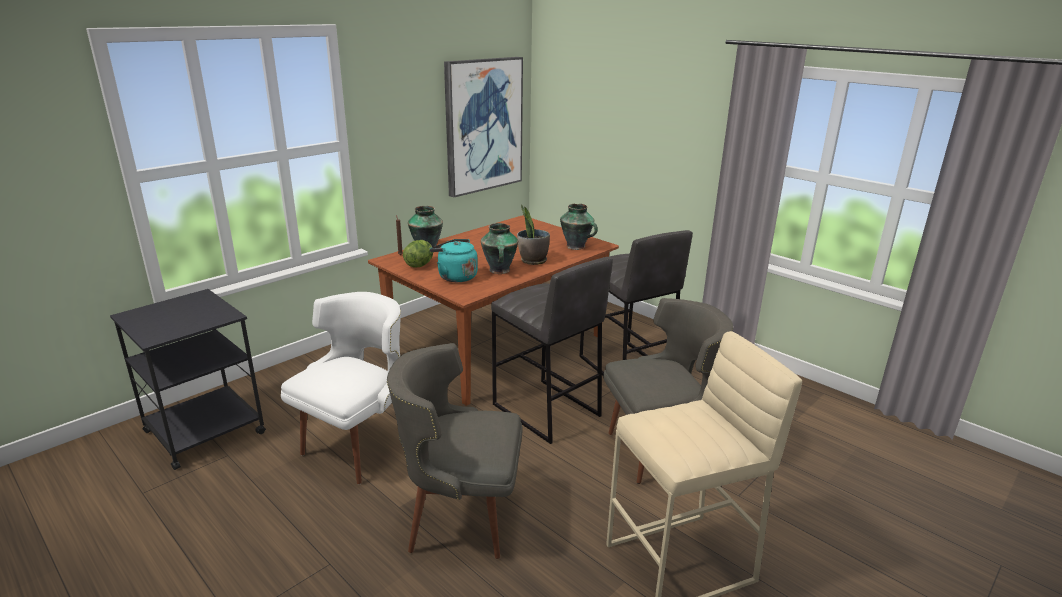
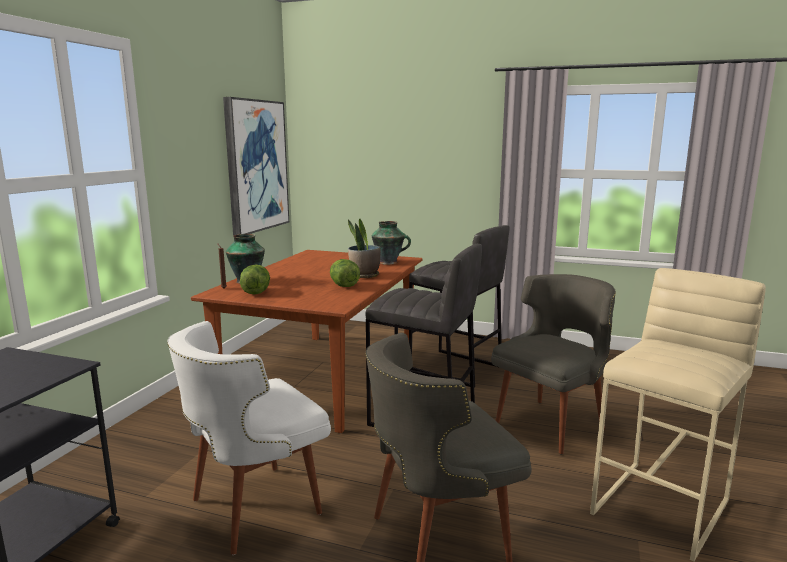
camera: 25 degrees left, 10 degrees down
(356, 449) = (257, 507): white chair -> white chair turned 135 degrees counterclockwise
(455, 276) = (306, 295): turquoise kettle -> none
(499, 271) = (344, 286): vase -> lettuce

